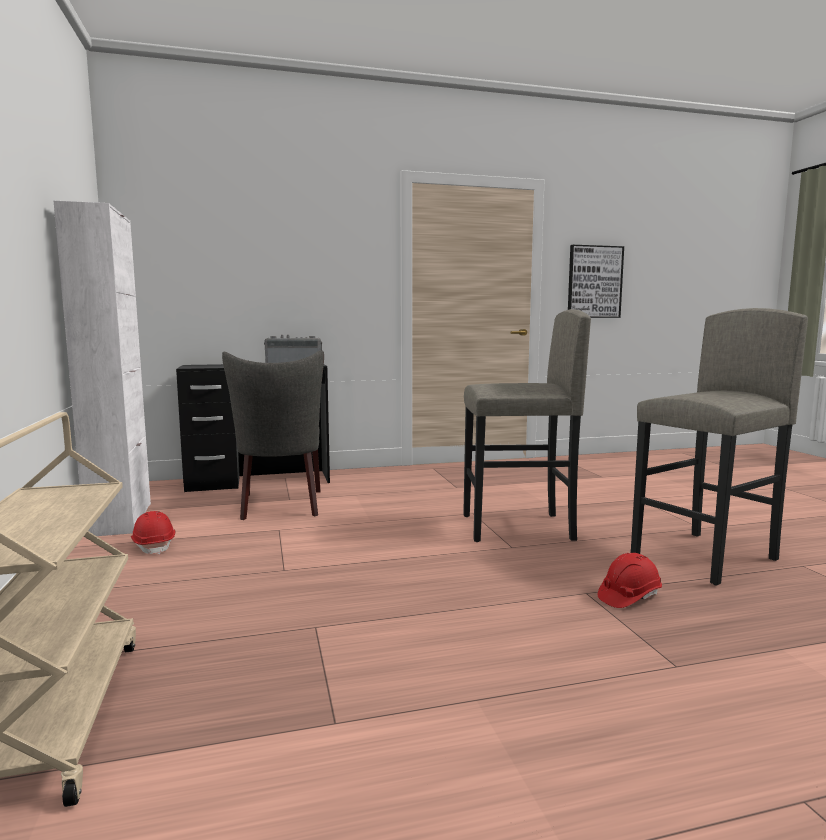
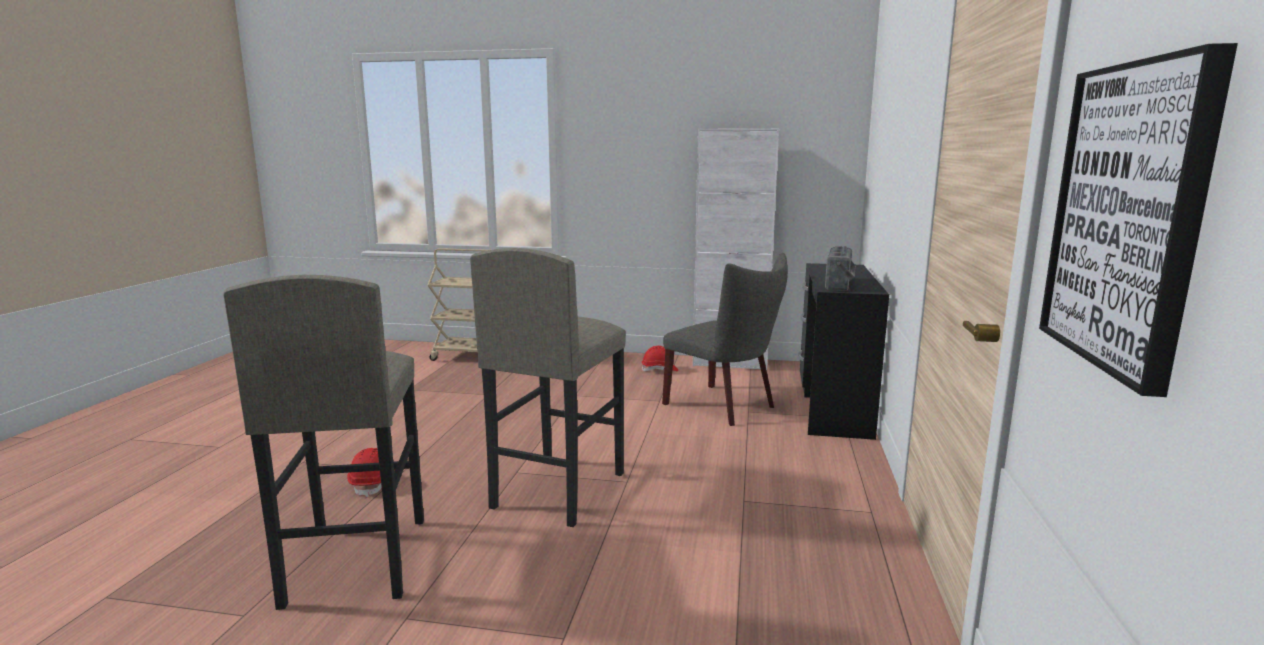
camera: 115 degrees right, 5 degrees up
(281, 506) = (725, 406): grey chair -> grey chair turned 150 degrees counterclockwise

